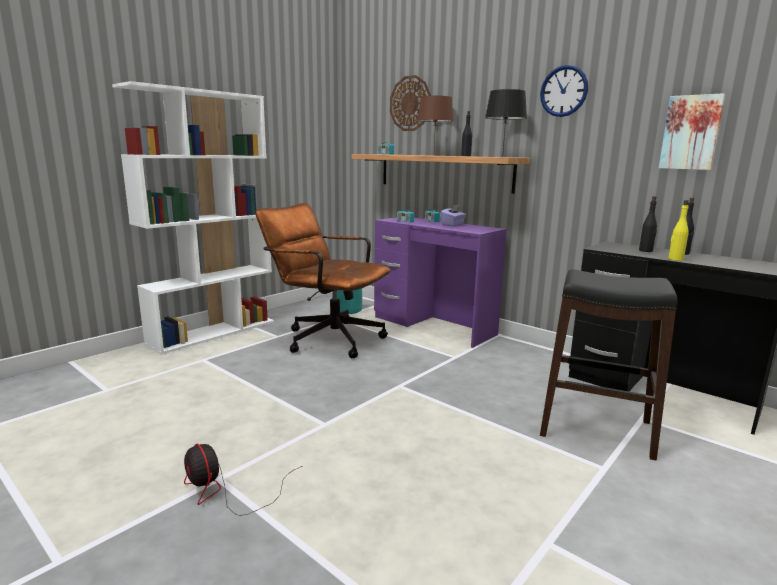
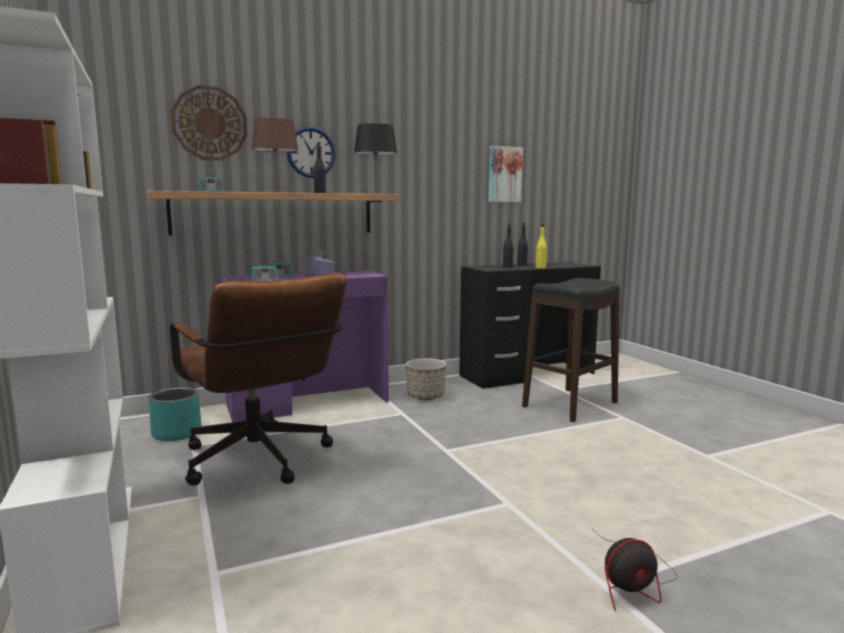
camera: 65 degrees left, 5 degrees down
(326, 338) = (261, 463): brown office chair -> brown office chair turned 90 degrees counterclockwise
(506, 357) = (425, 396): none -> planter
(563, 91) = (408, 132): wall clock -> wall clock (311, 152)

